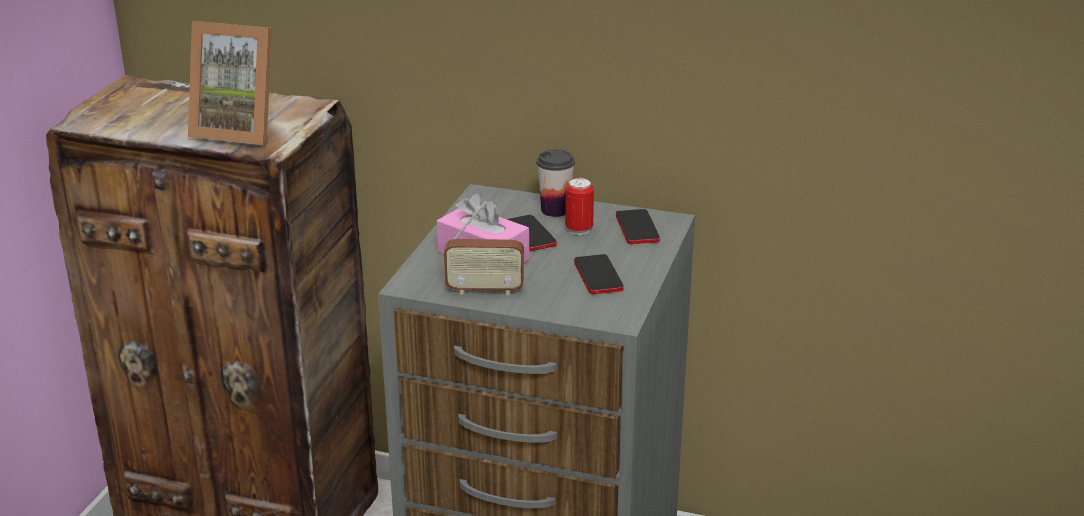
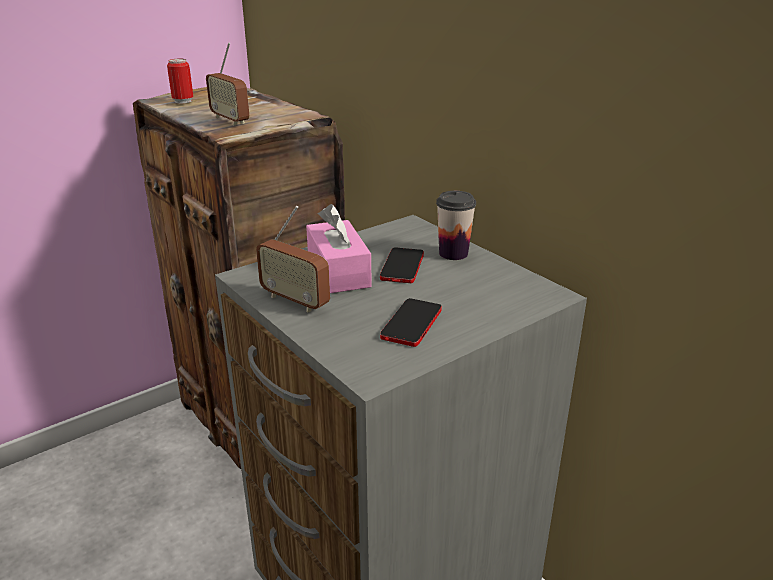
camera: 35 degrees right, 0 degrees up
(240, 130) = (230, 120): picture frame -> radio
(579, 230) = (451, 276): can -> can (183, 101)
(637, 228) = (509, 292): phone -> none

